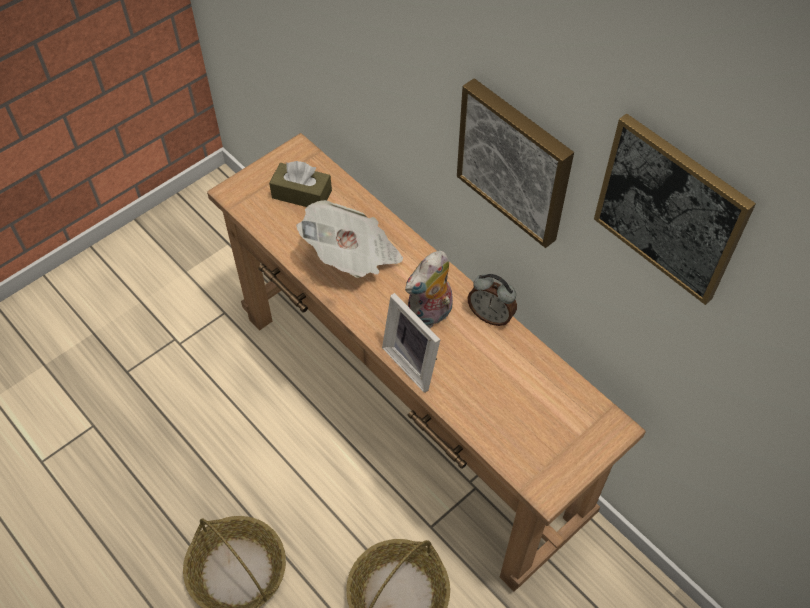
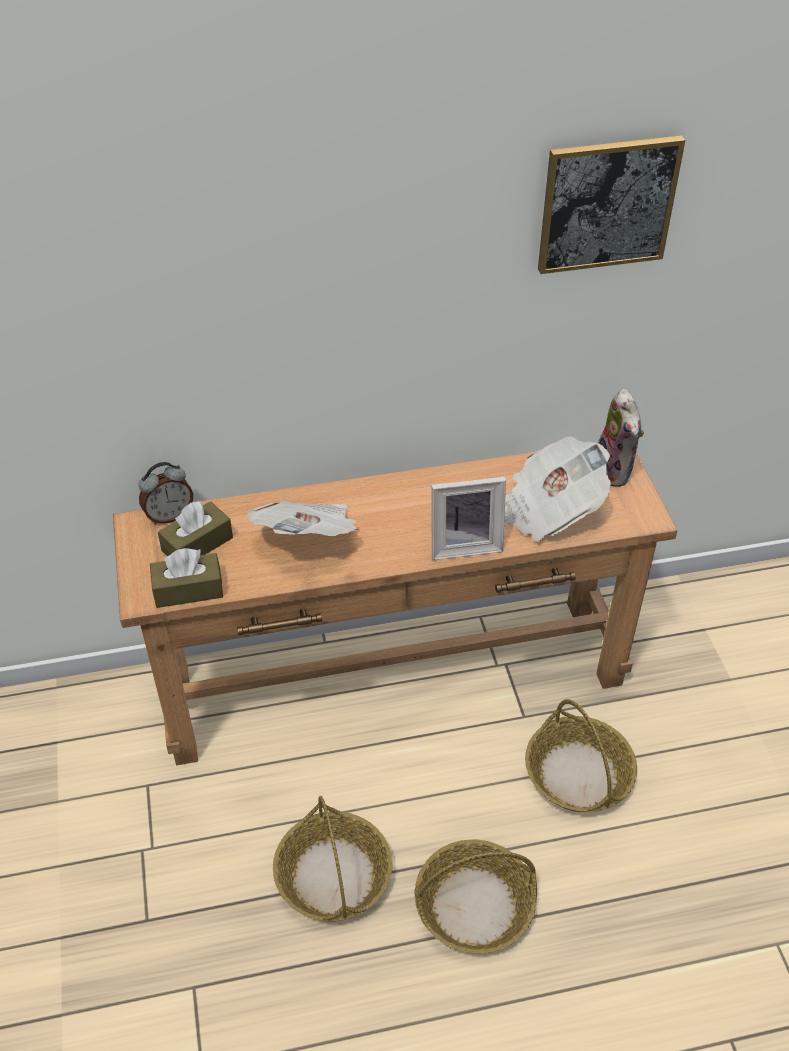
camera: 60 degrees left, 10 degrees down
(214, 463) = (333, 875): none -> basket
(255, 213) = (188, 590): none -> brown tissue box
(430, 316) = (422, 513): plush toy -> plush toy (616, 471)
(491, 315) = (452, 475): alarm clock -> alarm clock (169, 515)
(500, 405) = (548, 509): none -> newspaper
(516, 161) = (433, 294): picture -> none

